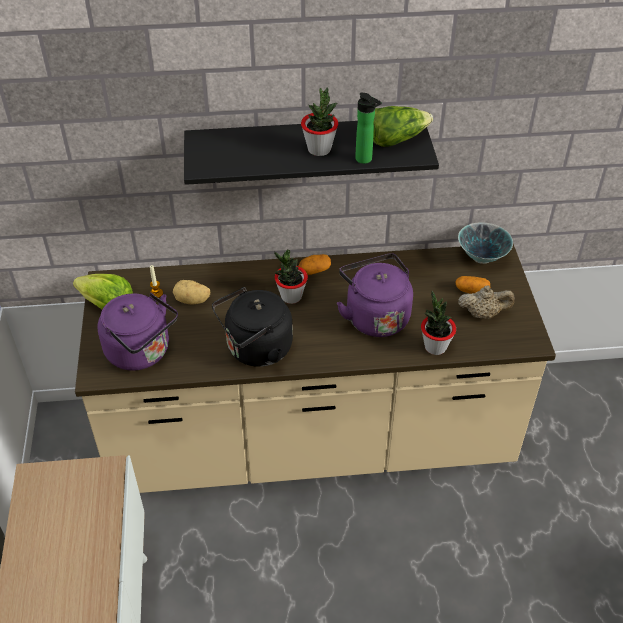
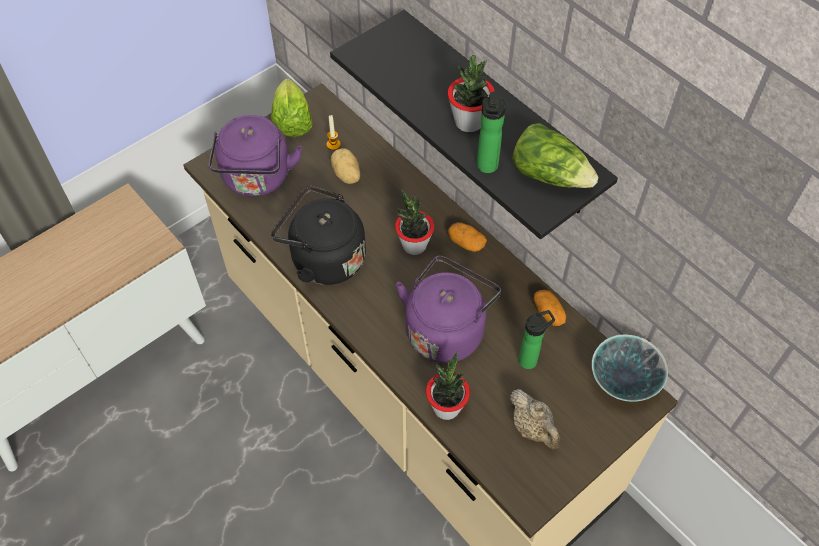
camera: 55 degrees right, 10 degrees up
(432, 289) = (530, 360): none -> bottle
(471, 290) = (560, 398): potato -> potato (548, 313)

